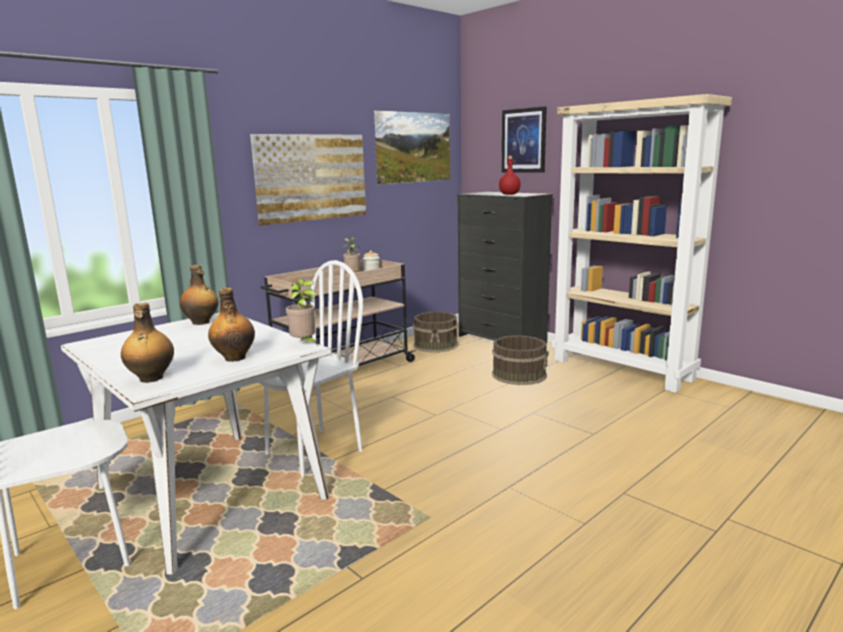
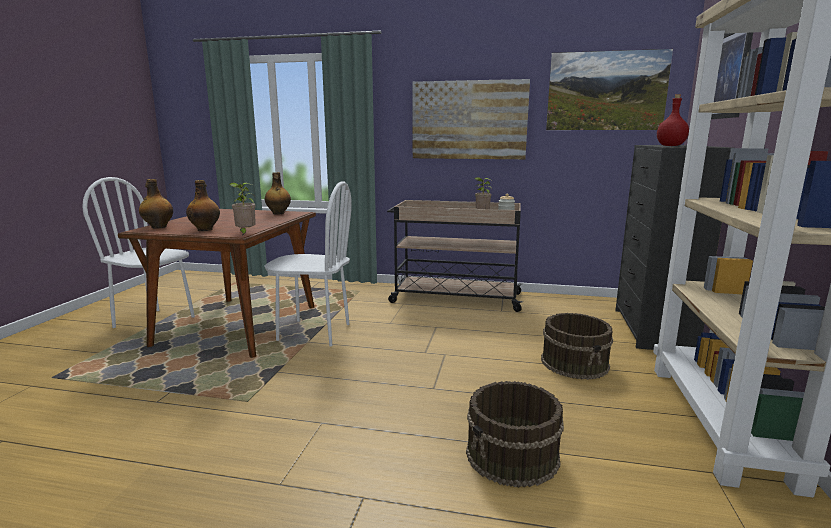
camera: 55 degrees right, 0 degrees up
(210, 492) = (239, 325): white dining table -> brown dining table
(436, 345) = (573, 309): brown bucket -> brown bucket (513, 455)

